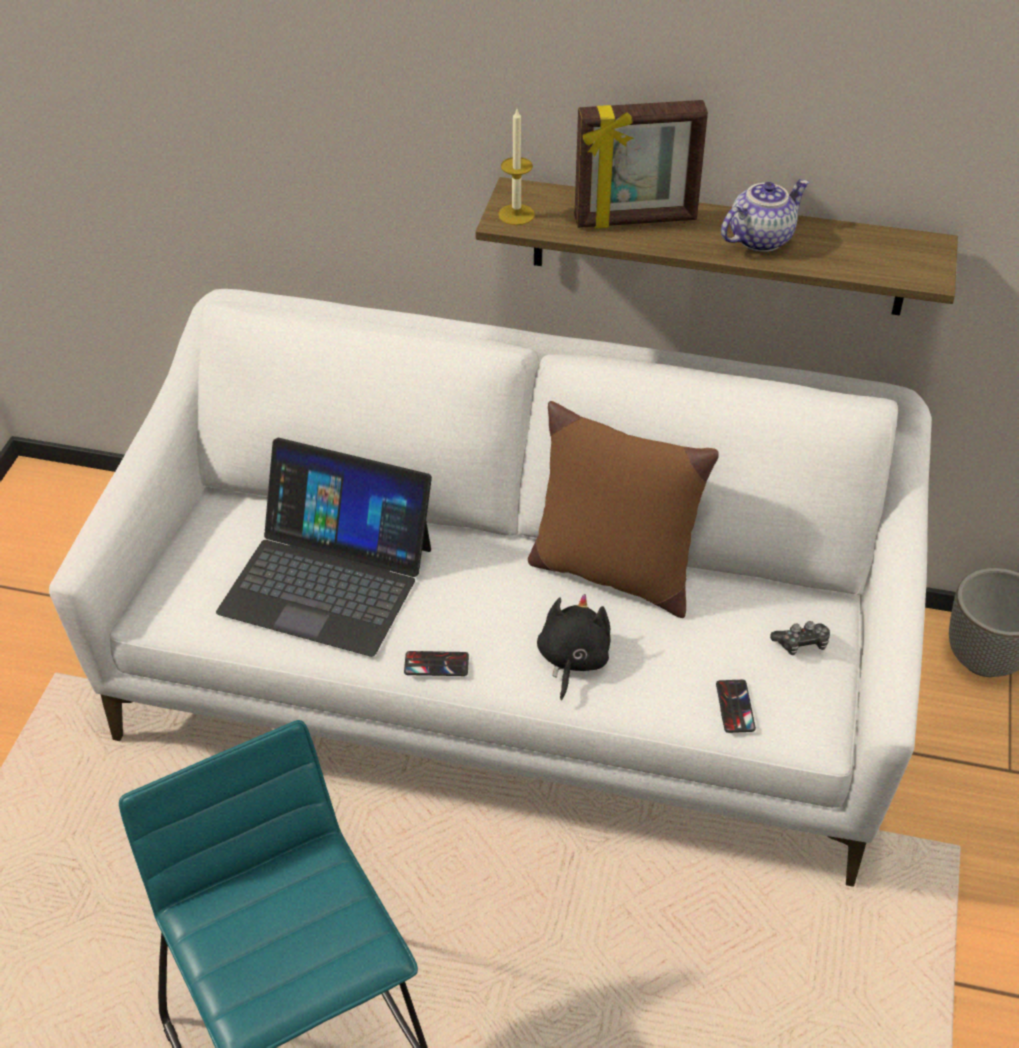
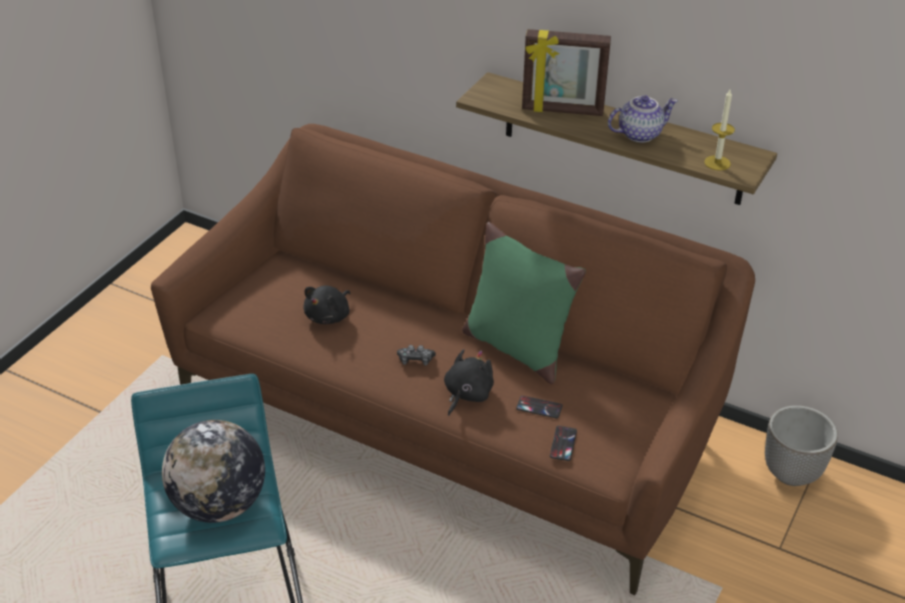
camera: 15 degrees right, 5 degrees down
(297, 937) = (219, 505): none -> globe
(327, 579) = (329, 316): laptop -> black plush toy
(436, 664) = (377, 379): phone -> phone (539, 407)
(509, 678) = (450, 417): white sofa -> brown sofa
(516, 214) = (486, 95): candle -> candle (717, 163)
(612, 572) = (516, 347): brown pillow -> green pillow
(801, 643) = (626, 416): game controller -> game controller (415, 360)

